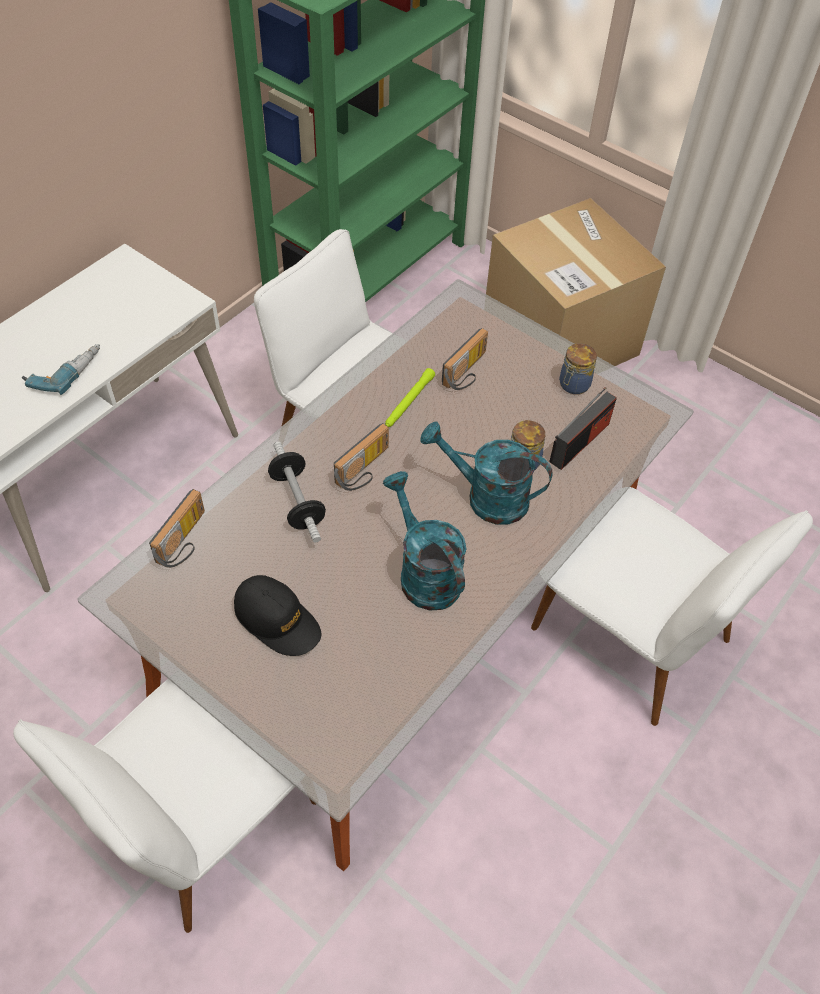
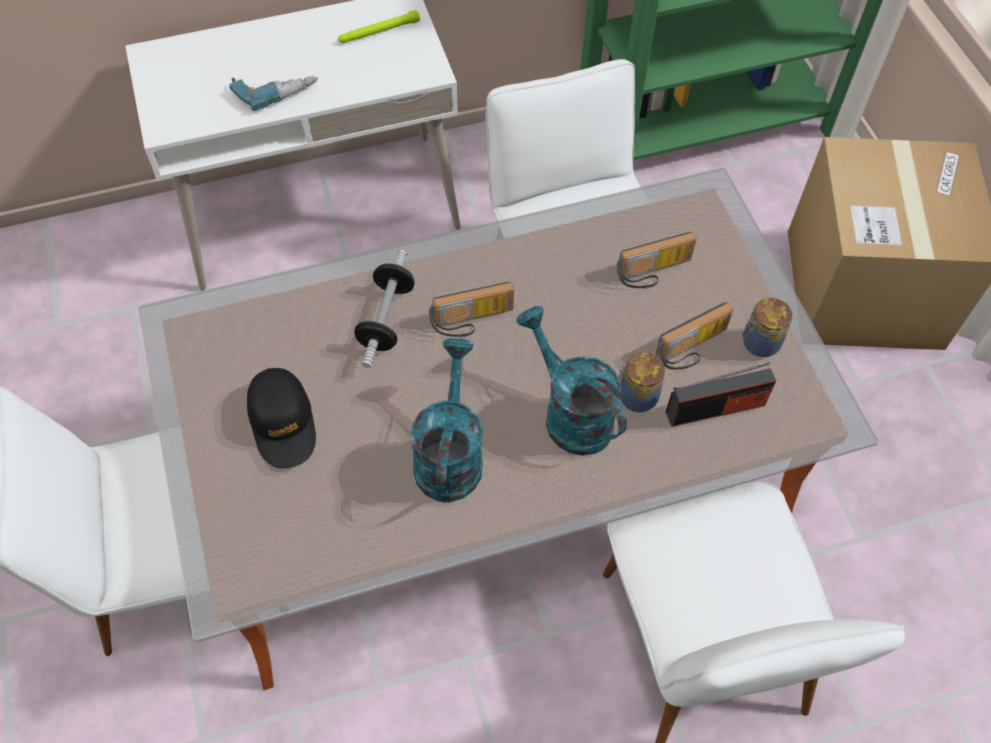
camera: 35 degrees right, 5 degrees up
(185, 541) = (261, 303): radio -> radio (693, 349)
(409, 402) = (569, 274): green flashlight -> green flashlight (378, 32)

